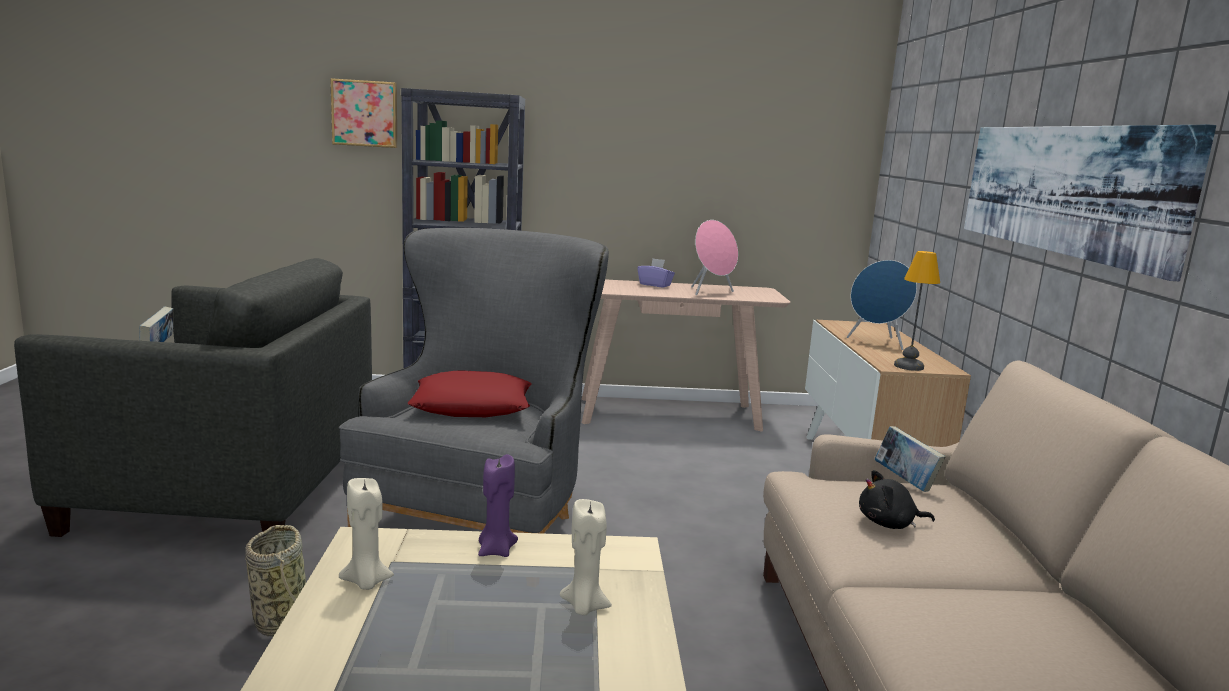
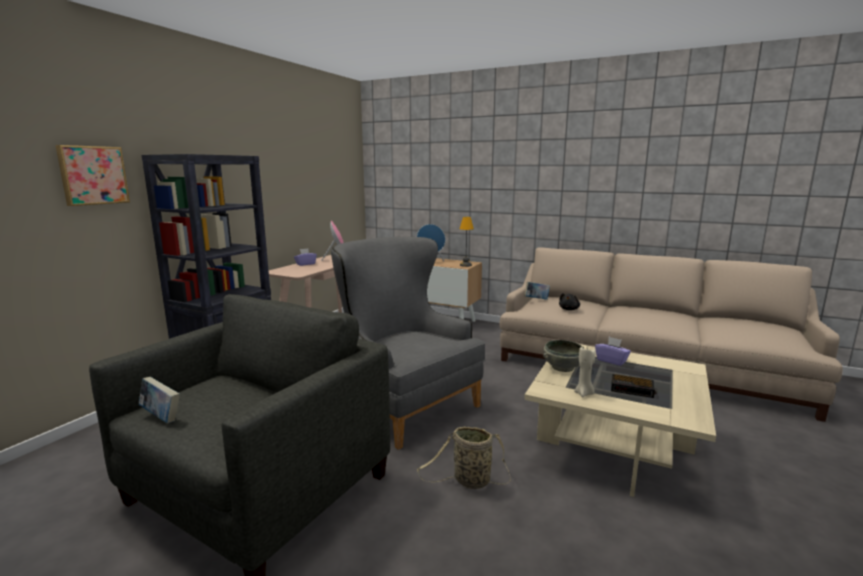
camera: 60 degrees left, 0 degrees up
(420, 640) = (633, 389): none -> alarm clock
(472, 406) = (410, 340): red pillow -> none
(496, 550) = (562, 367): purple candle -> grey bowl
(584, 606) = (611, 361): beige candle -> purple tissue box
(1064, 189) = (520, 185): picture -> none

